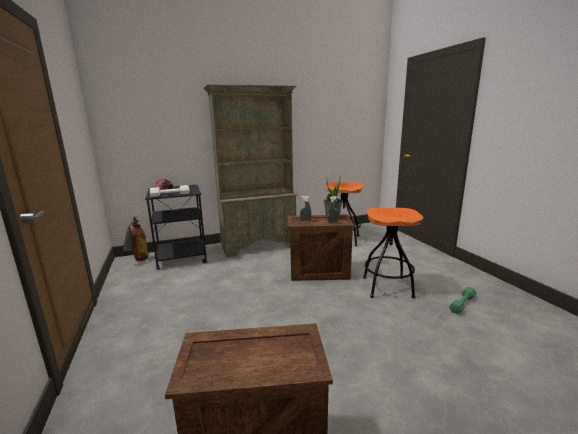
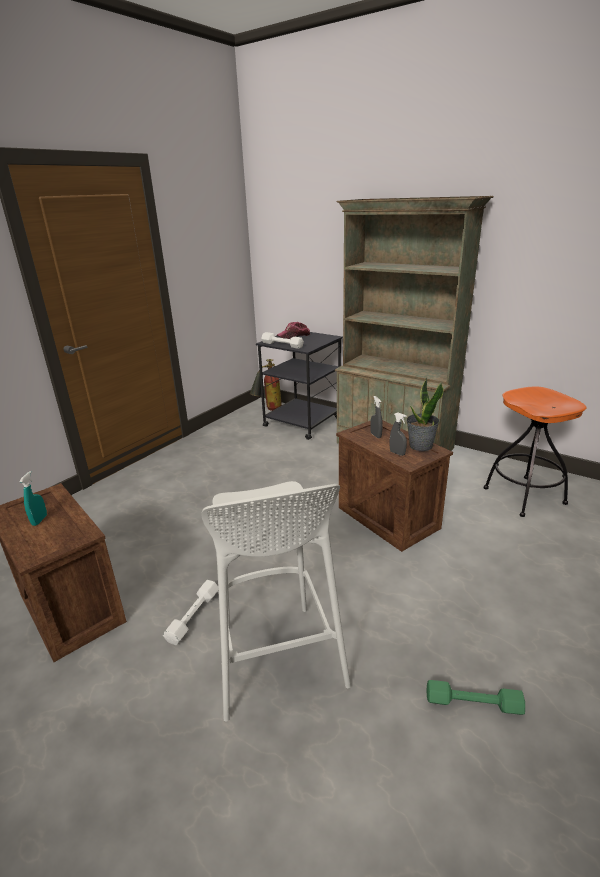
camera: 55 degrees right, 10 degrees up
(243, 357) = (39, 520): none -> turquoise spray bottle
(337, 372) = (193, 616): none -> white dumbbell
(387, 287) = (424, 595): orange stool -> none
(404, 349) = (277, 660): none -> white stool

